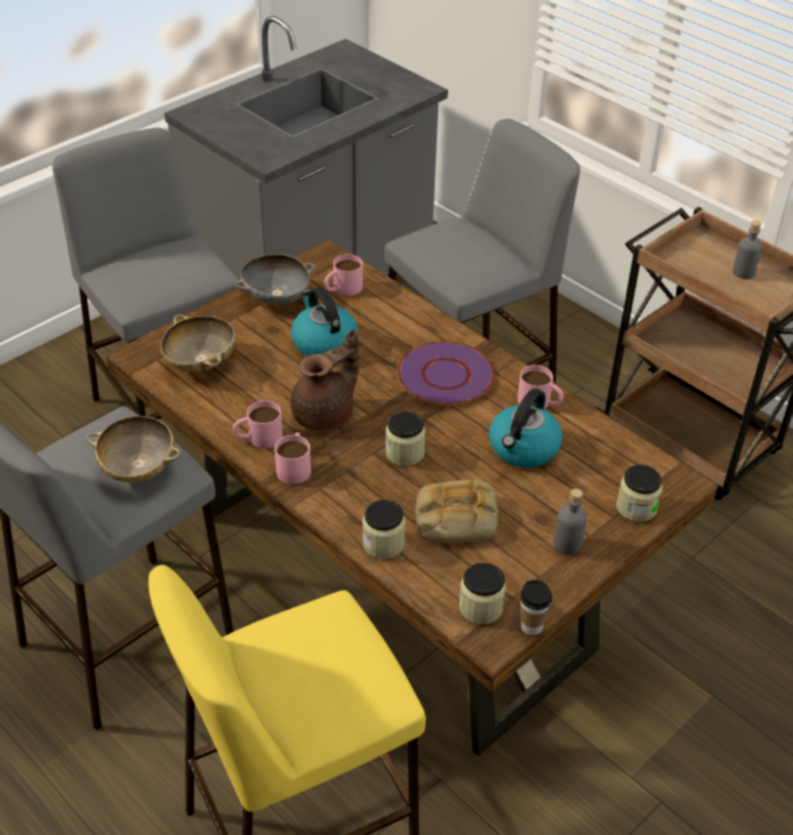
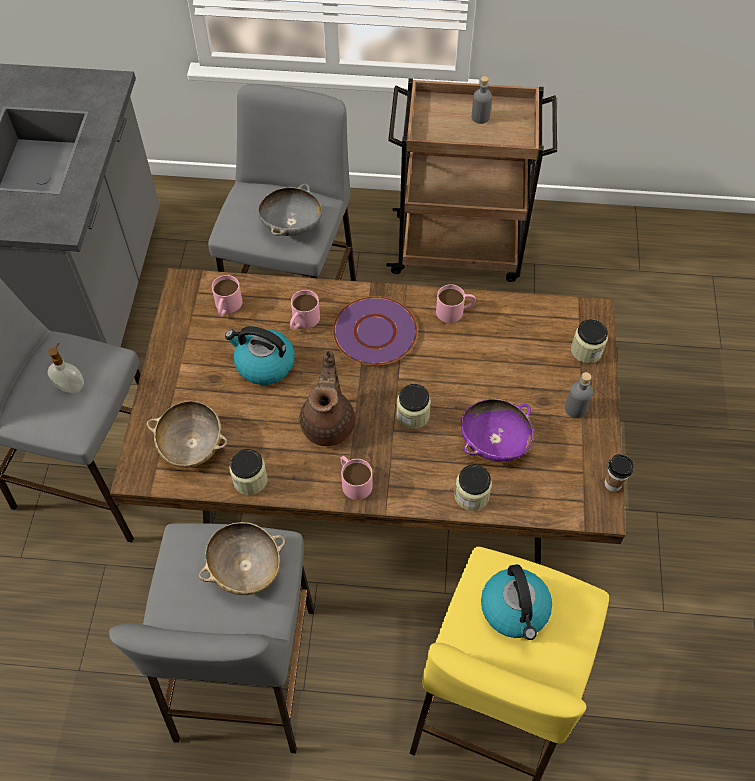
camera: 40 degrees left, 15 degrees up
(164, 273) = (71, 386): none -> soap dispenser
(258, 438) = (304, 478): pink mug -> pink mug (303, 321)
(276, 297) = (186, 348): grey bowl -> grey bowl (291, 225)
(455, 519) = (494, 442): bread -> purple bowl
(481, 607) = (573, 494): jar -> jar (250, 480)
(523, 449) = (481, 355): kettle -> kettle (515, 610)

